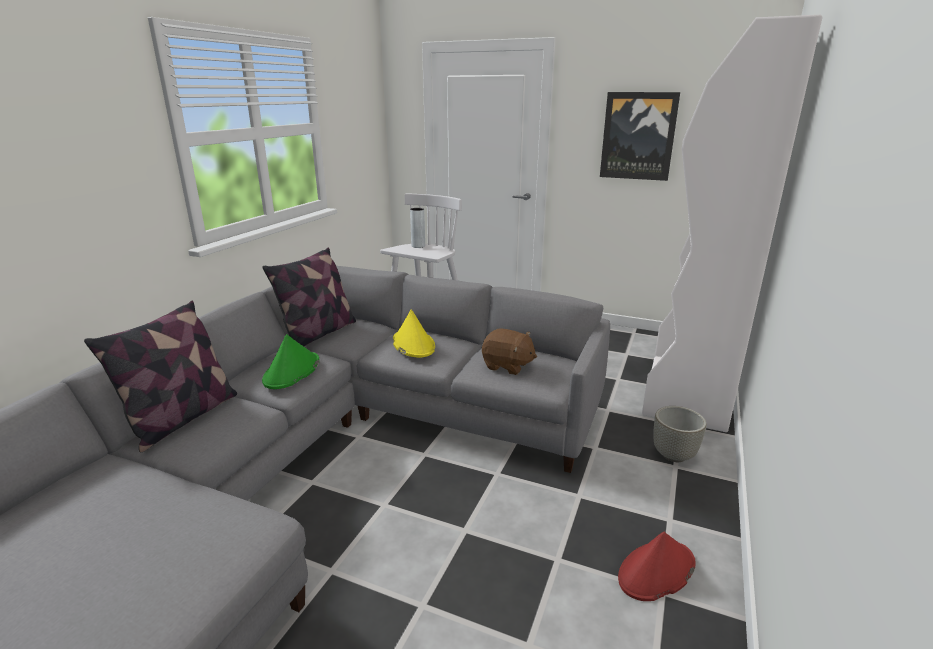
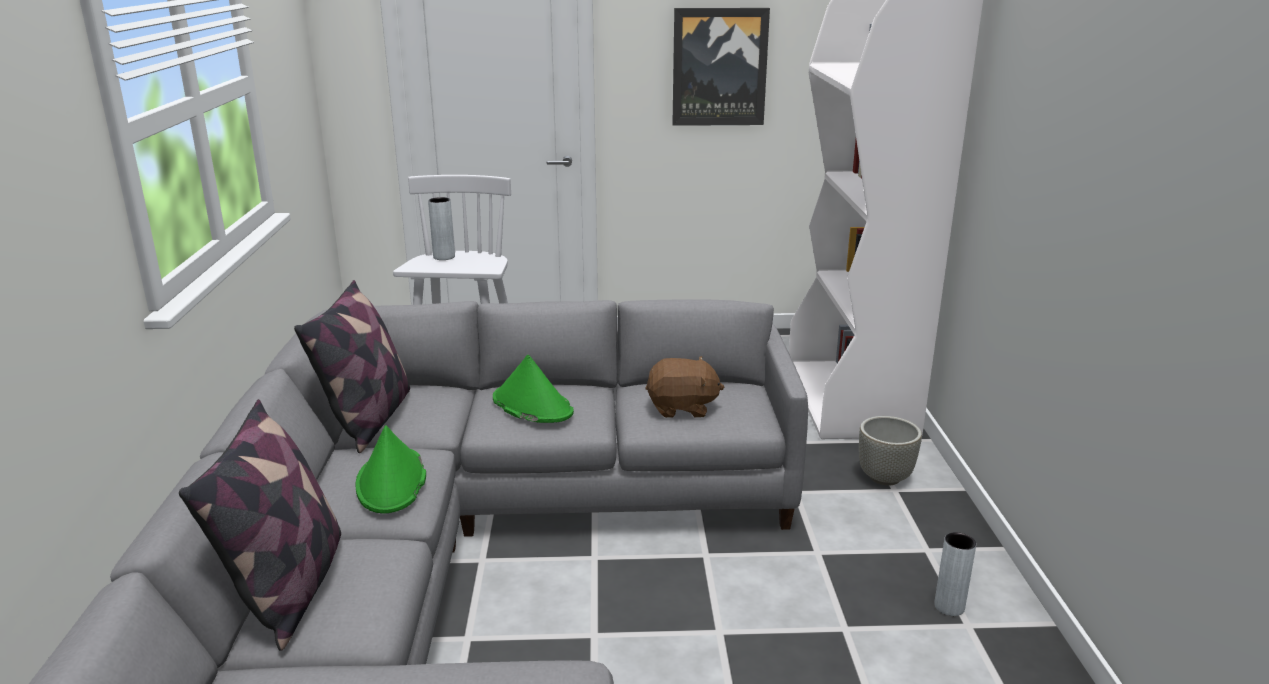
camera: 25 degrees left, 0 degrees up
(413, 344) = (532, 405): yellow hat -> green hat
(656, 571) = (949, 607): red hat -> grey vase

